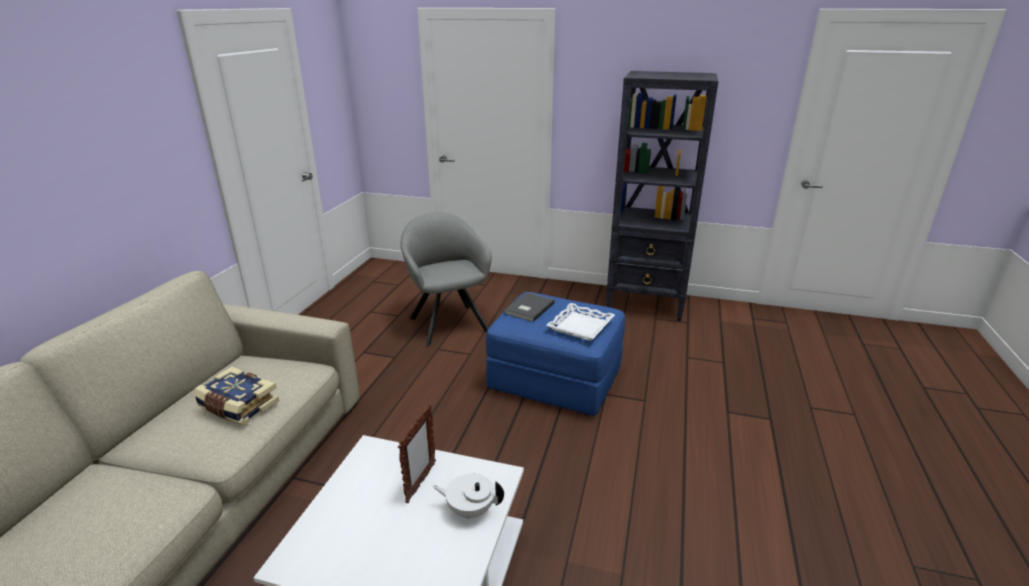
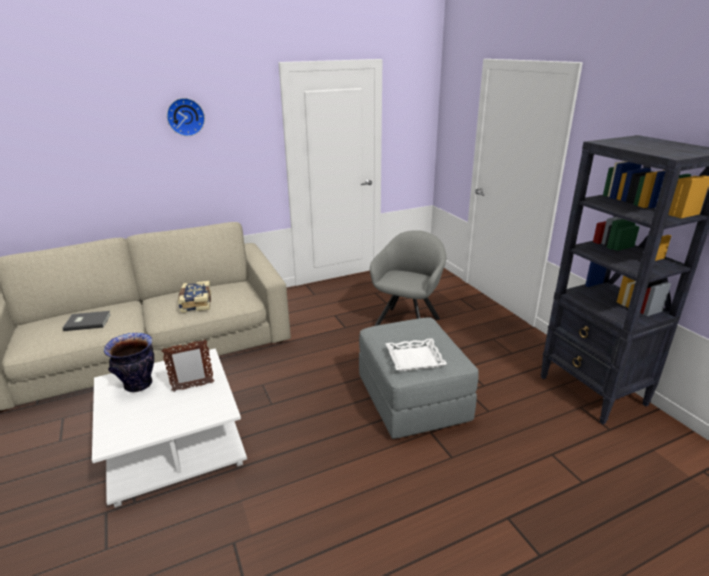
camera: 50 degrees right, 0 degrees up
(57, 109) = (185, 117): none -> wall clock
(346, 531) = (139, 385): none -> vase
(470, 509) = (185, 415): white teapot -> none
(528, 308) = (404, 328): grey book -> grey book (87, 322)
(556, 380) = (413, 400): blue ottoman -> grey ottoman

